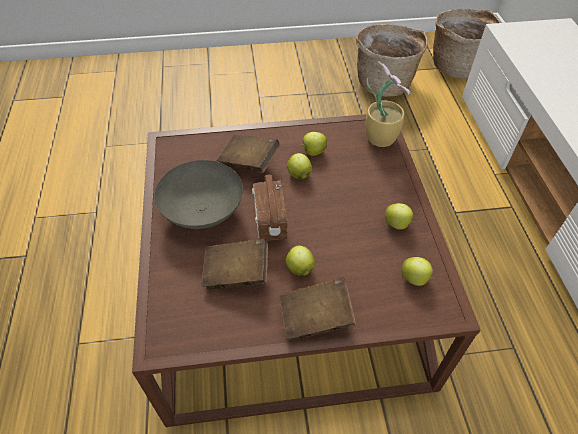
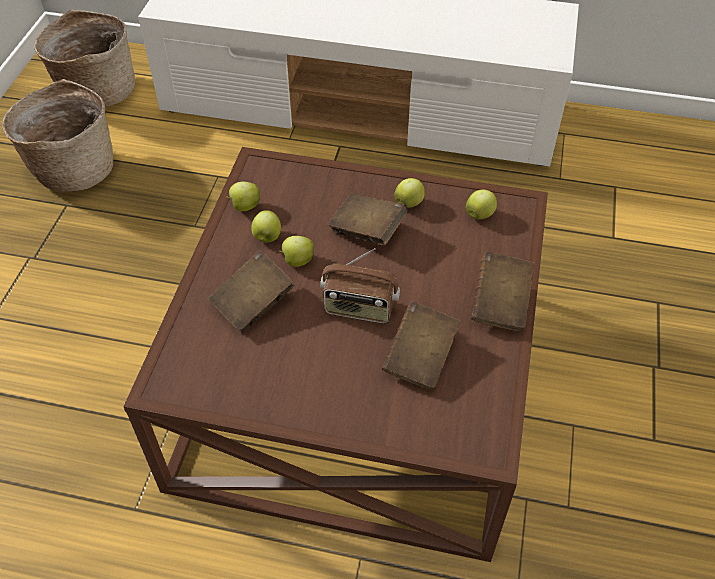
camera: 70 degrees left, 0 degrees up
(202, 212) = (313, 371): grey bowl -> none
(299, 268) = (433, 299): apple -> apple (244, 206)
(350, 206) = (367, 231): none -> brown book
(380, 137) = (278, 171): potted plant -> none

